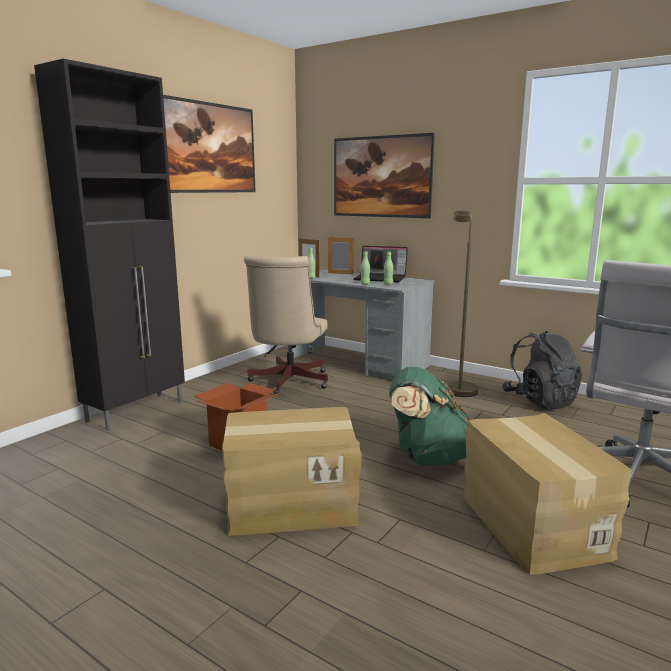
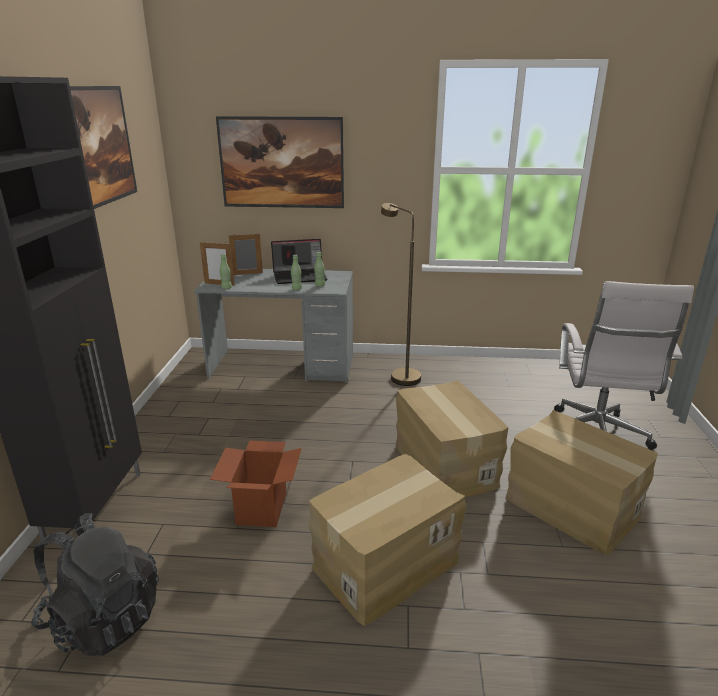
camera: 30 degrees left, 10 degrees up
(287, 382) = (236, 412): beige office chair -> none
(427, 457) = (444, 465): green backpack -> cardboard box
(540, 401) = (472, 373): black backpack -> black backpack (103, 618)

